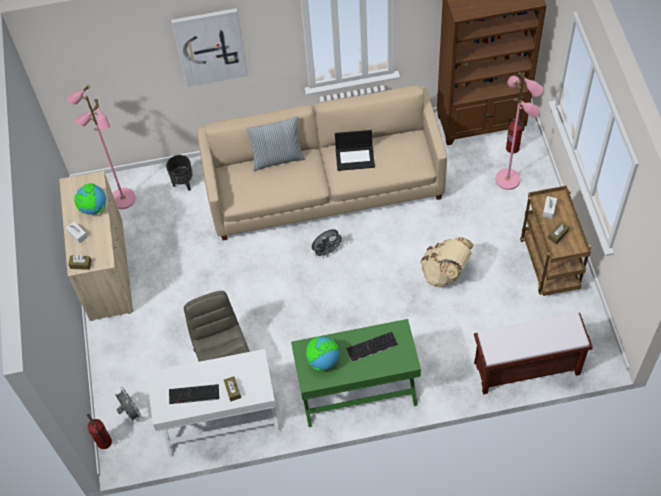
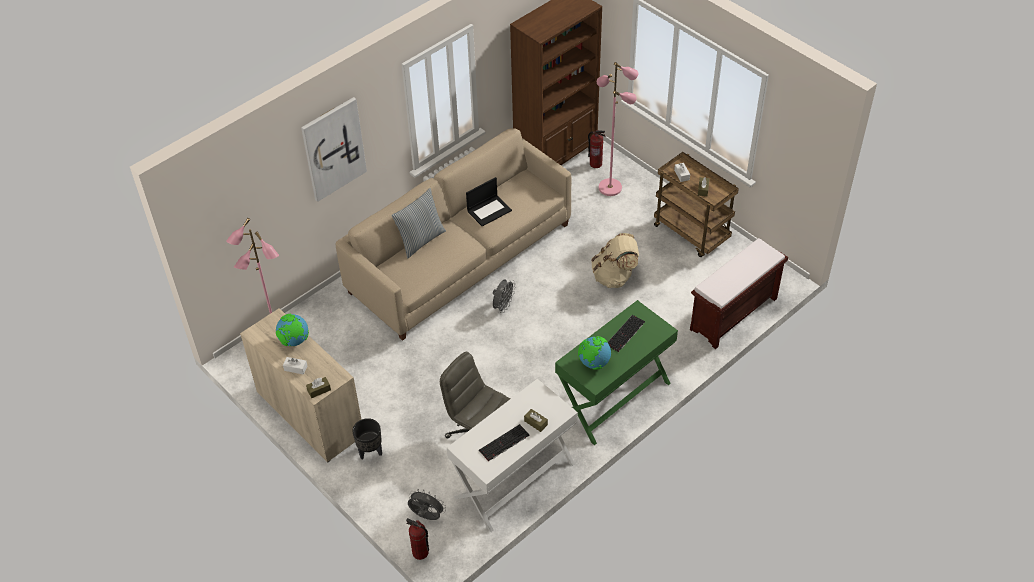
camera: 35 degrees left, 10 degrees down
(183, 184) = (329, 313): black planter -> black planter (370, 451)

